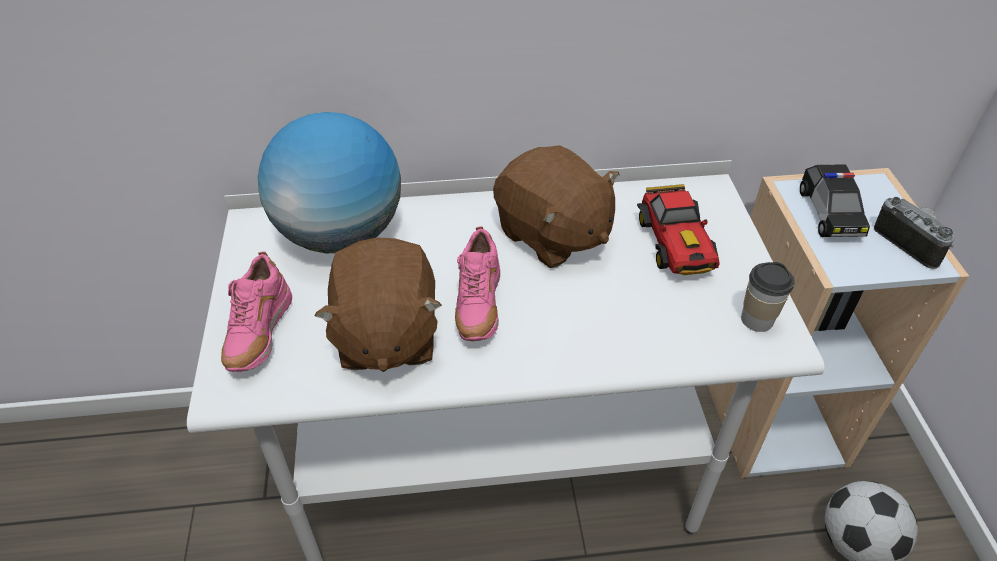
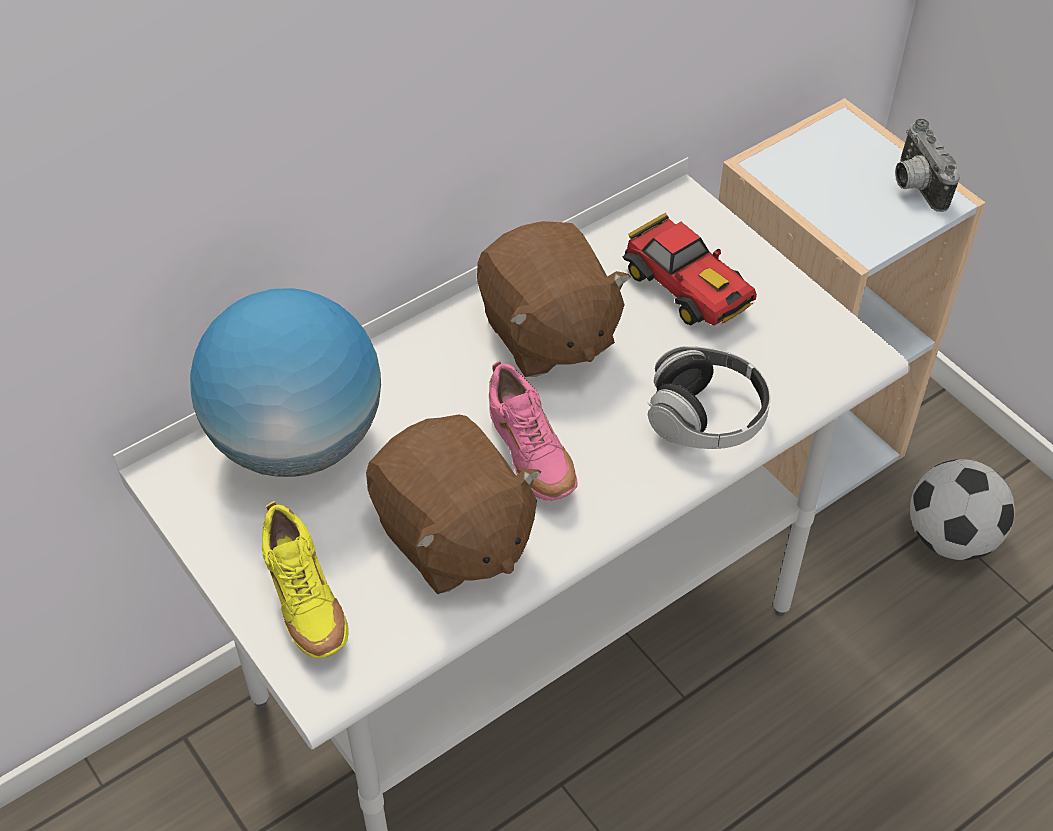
camera: 30 degrees left, 5 degrees up
(259, 336) = (306, 605): pink shoe -> yellow shoe
(552, 235) = (547, 334): brown plush toy -> brown plush toy turned 45 degrees clockwise
(627, 335) = (706, 417): none -> headphones
(756, 320) = (820, 341): cup -> none
(829, 213) = (817, 181): toy car -> none
(911, 242) = (914, 185): camera -> camera turned 135 degrees counterclockwise

